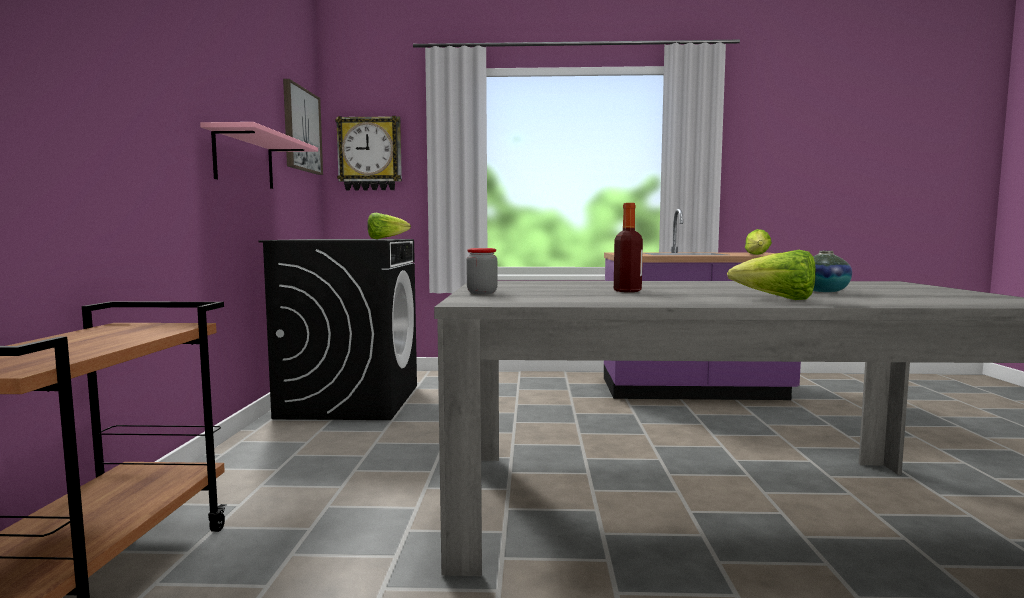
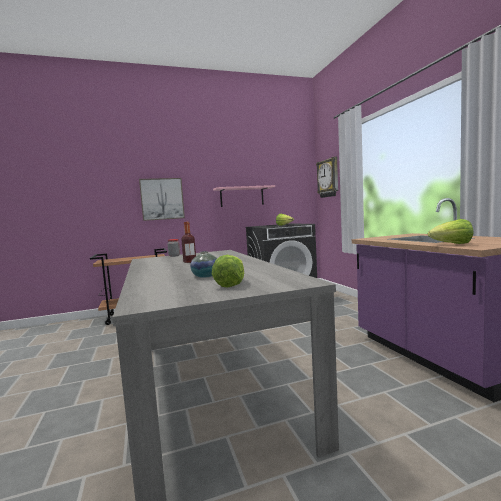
camera: 70 degrees right, 0 degrees up
(301, 130) = (293, 174): picture -> picture (162, 199)
(777, 299) = (158, 274): lettuce -> lettuce (231, 284)

